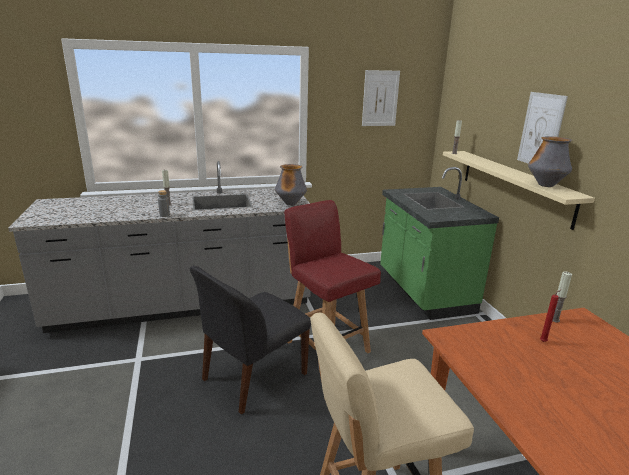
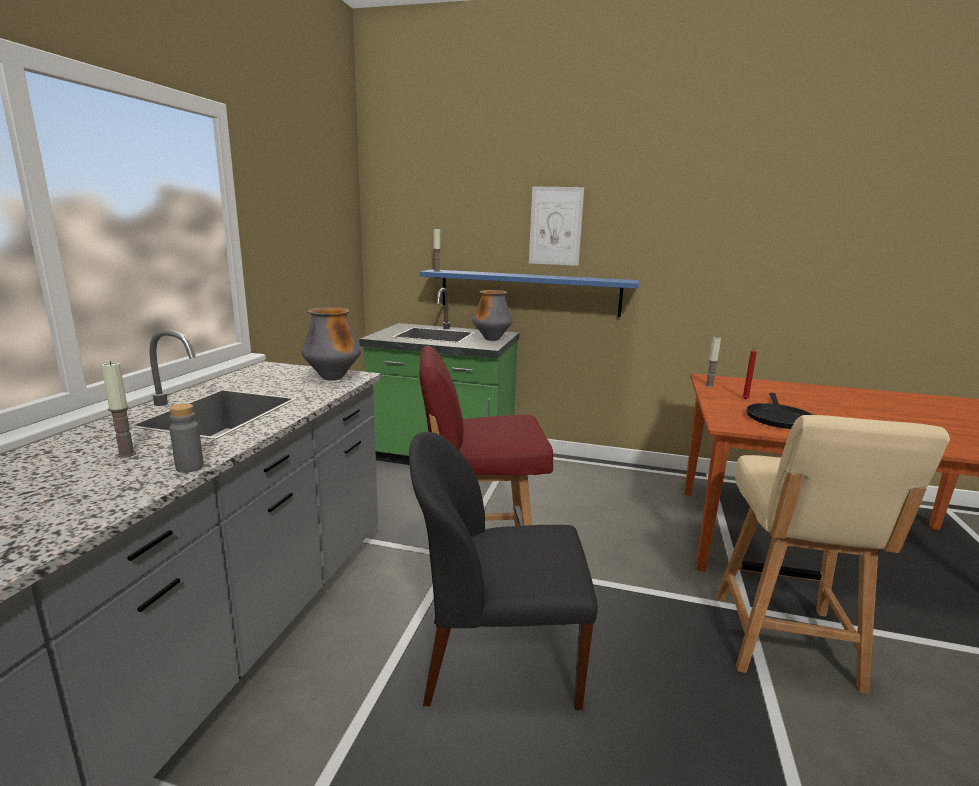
camera: 60 degrees left, 5 degrees down
(252, 377) = (496, 660): black chair -> black chair turned 105 degrees clockwise
(380, 98) = (313, 205): picture -> none
(508, 362) = (778, 418): none -> black frying pan
(514, 185) = (529, 292): beige shelf -> blue shelf
(545, 185) = (592, 279): vase -> vase (492, 339)

